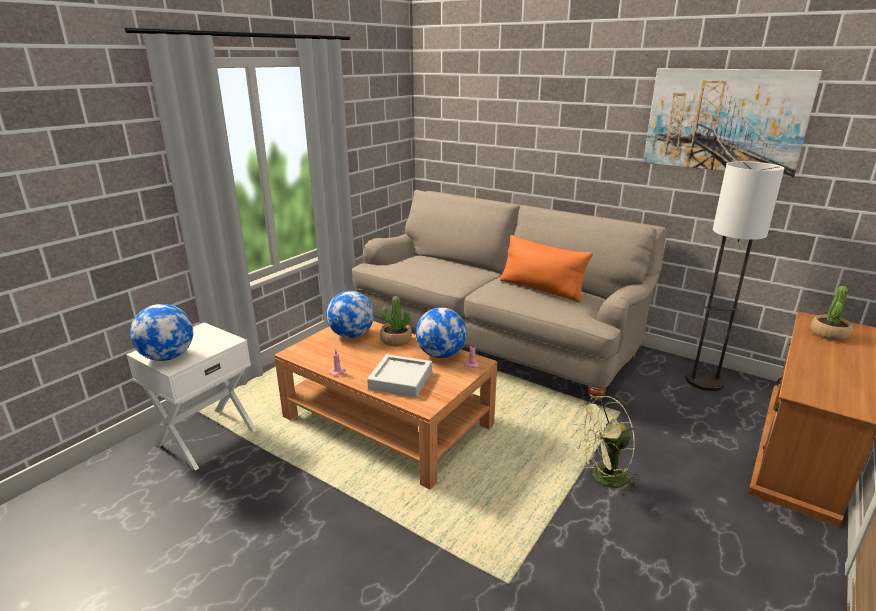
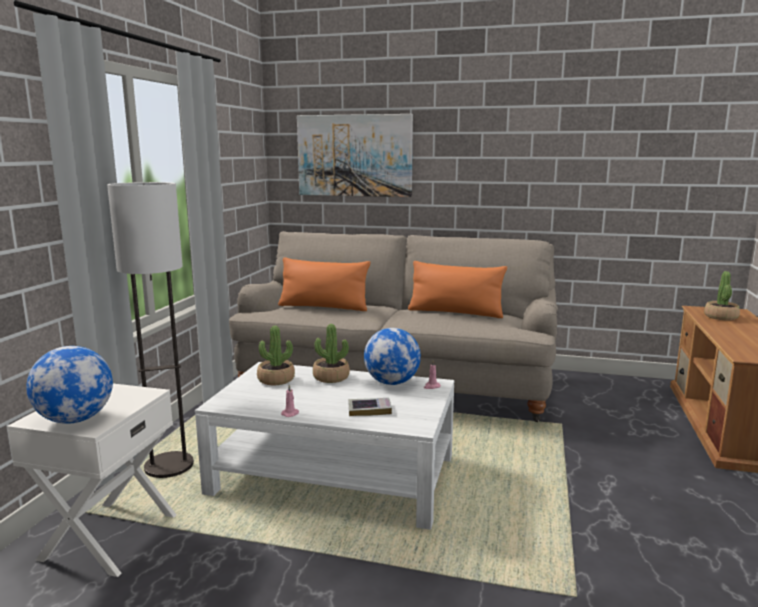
camera: 20 degrees left, 10 degrees down
(352, 335) = (276, 380): globe -> potted plant
(388, 421) = (335, 475): brown coffee table -> white coffee table
(400, 380) = (369, 410): grey tray -> book
(429, 267) = (323, 307): none -> orange pillow
(603, 479) = (590, 482): green fan -> none
(704, 381) = (611, 387): floor lamp -> floor lamp (169, 466)
(724, 120) = (592, 141): picture -> picture (354, 155)

